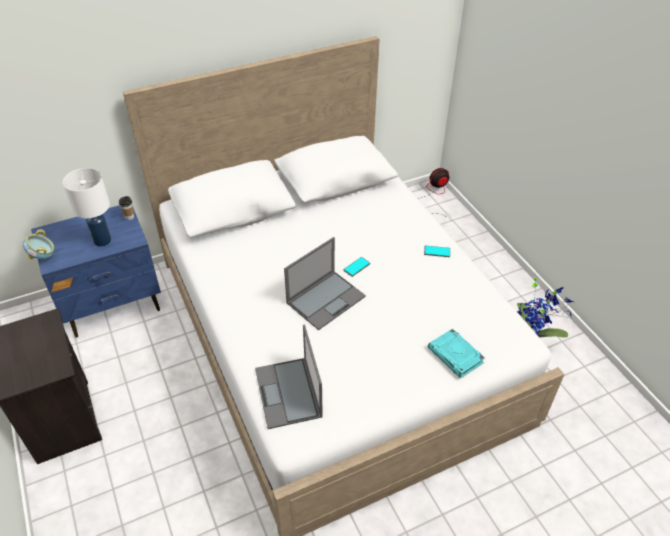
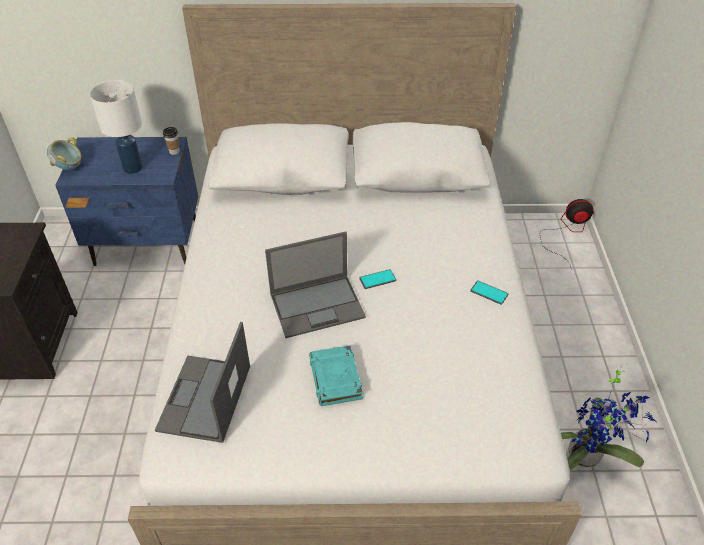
camera: 25 degrees right, 0 degrees up
(456, 356) = (432, 432): turquoise book -> turquoise book (336, 379)

